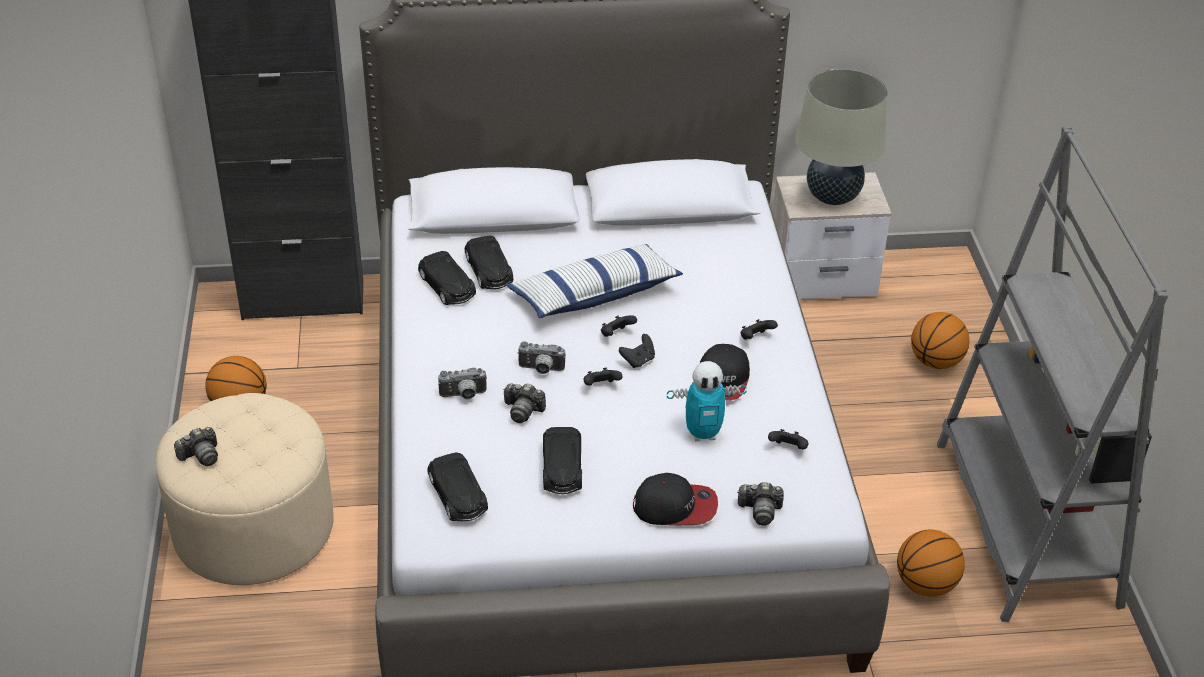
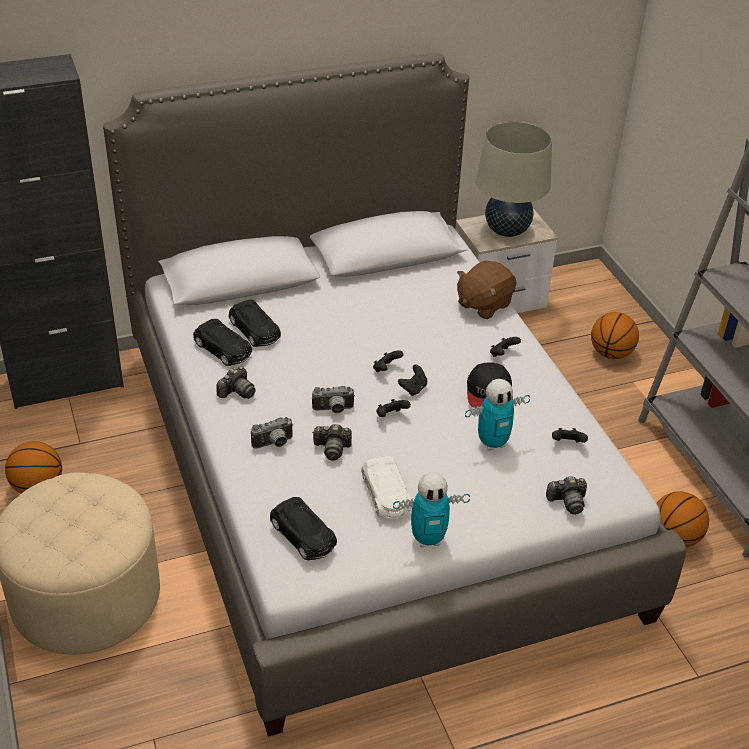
camera: 15 degrees left, 0 degrees up
(201, 456) = (39, 540): camera -> camera (237, 392)
(562, 468) = (386, 494): black toy car -> white toy car
(589, 522) = (428, 539): none -> toy robot
(594, 294) = (353, 337): pillow -> none
(675, 506) = (495, 511): cap -> none
(757, 279) = (483, 304): none -> brown plush toy

